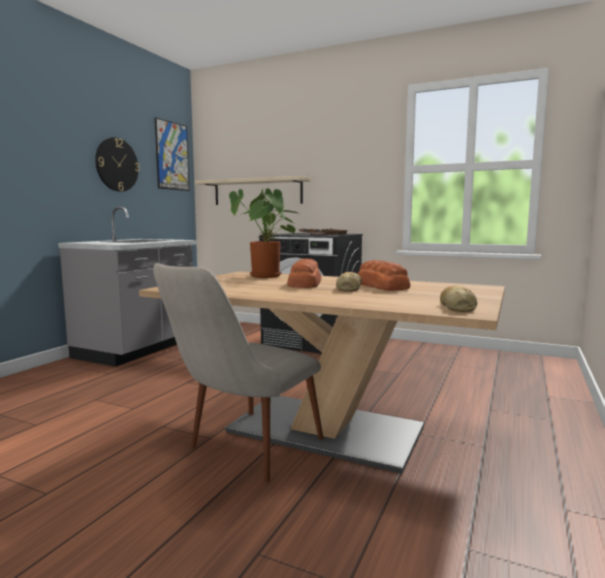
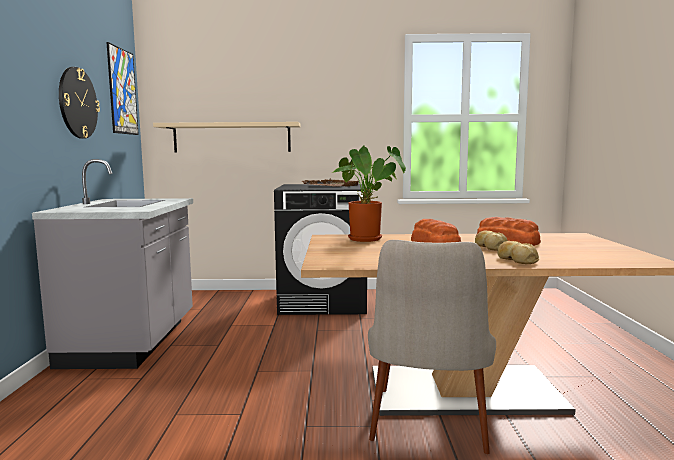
camera: 25 degrees left, 0 degrees up
(457, 307) = (631, 258): bread -> bread (517, 259)

